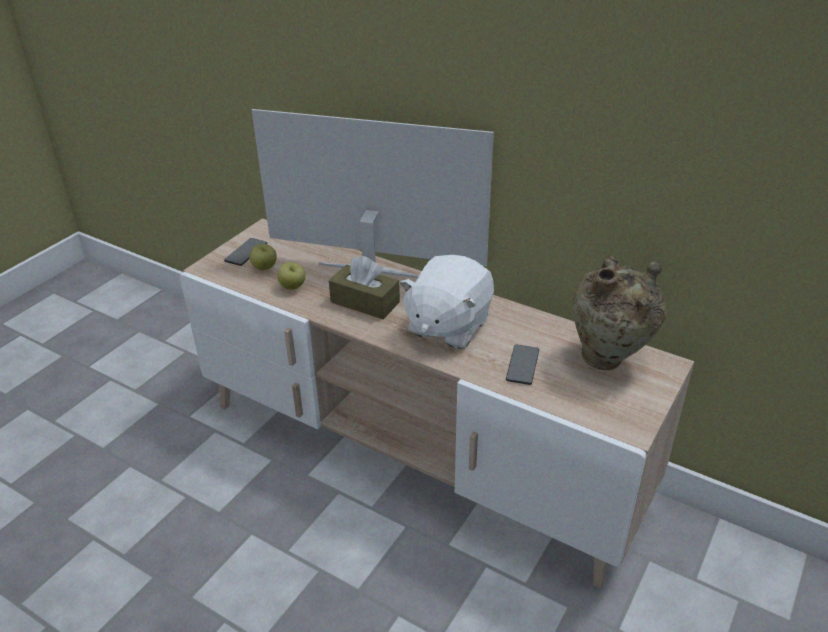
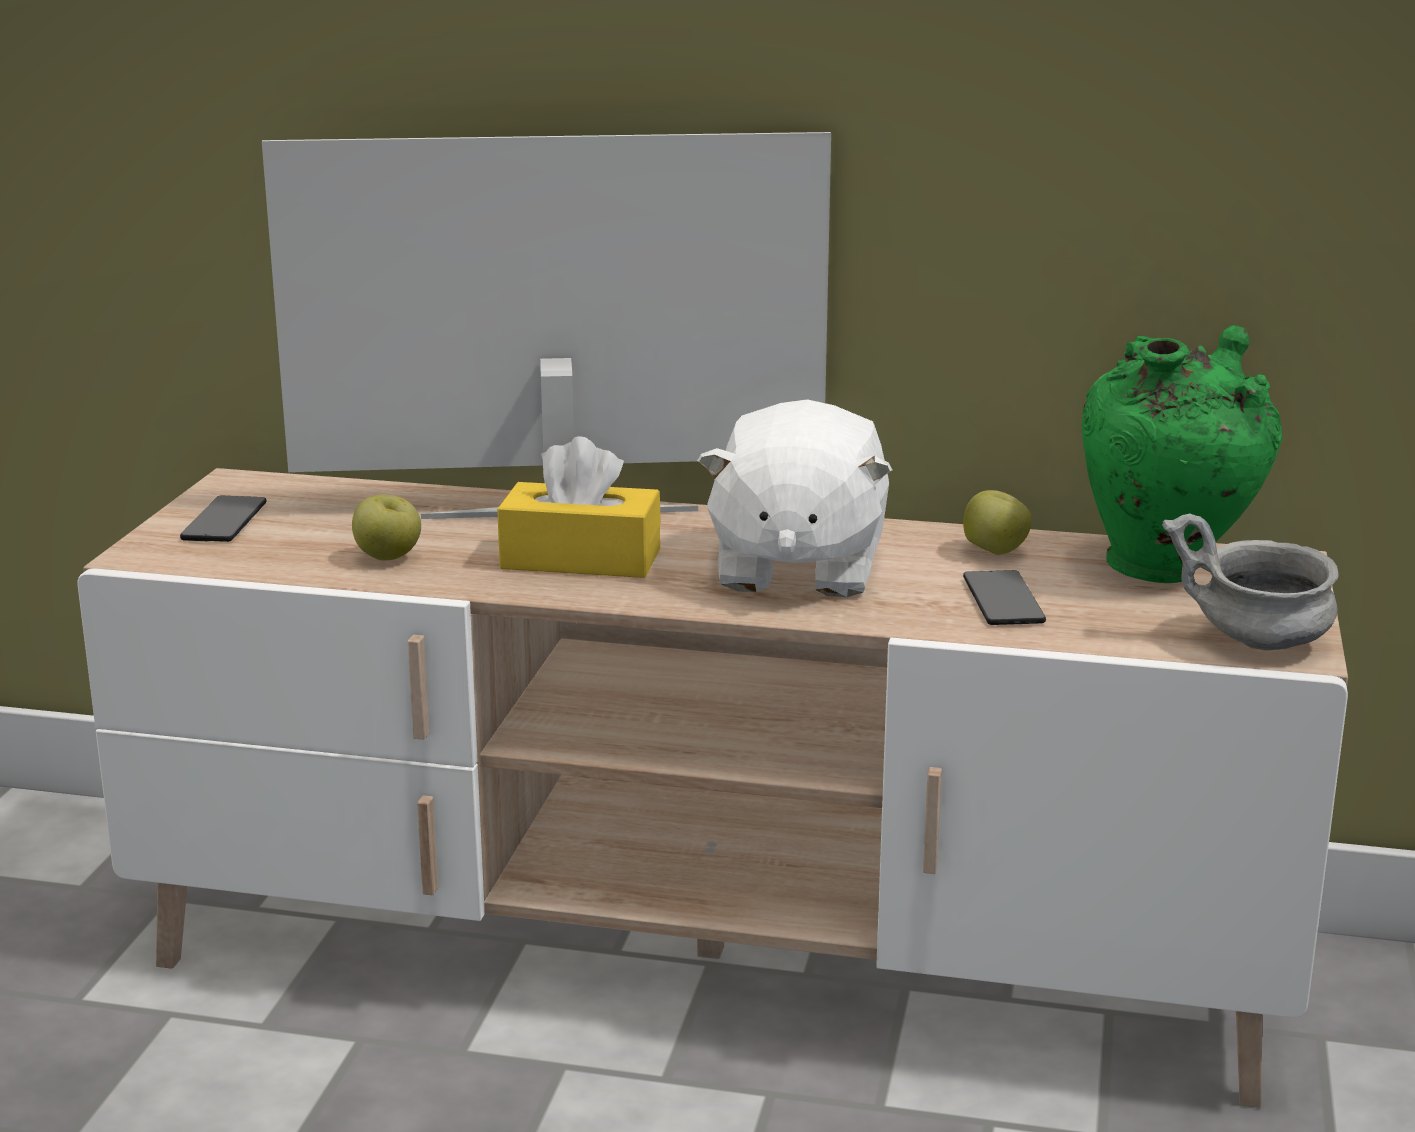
camera: 20 degrees left, 15 degrees down
(264, 268) = (293, 538): apple -> apple (995, 552)
(365, 302) = (580, 559): brown tissue box -> yellow tissue box
(608, 360) = (1166, 570): beige vase -> green vase
(619, 419) = (1258, 643): none -> grey bowl

